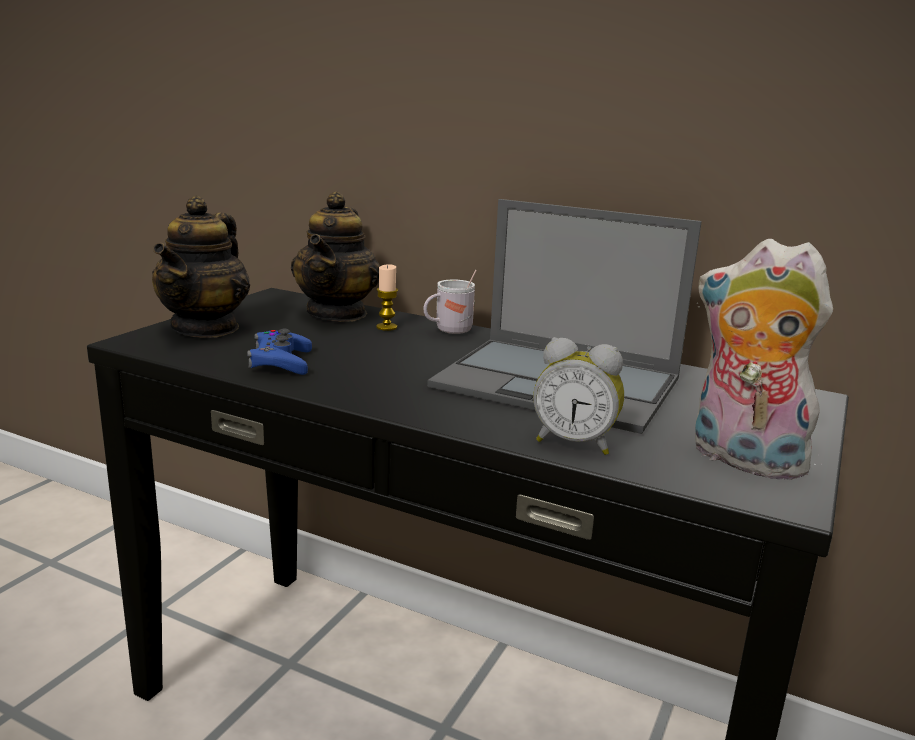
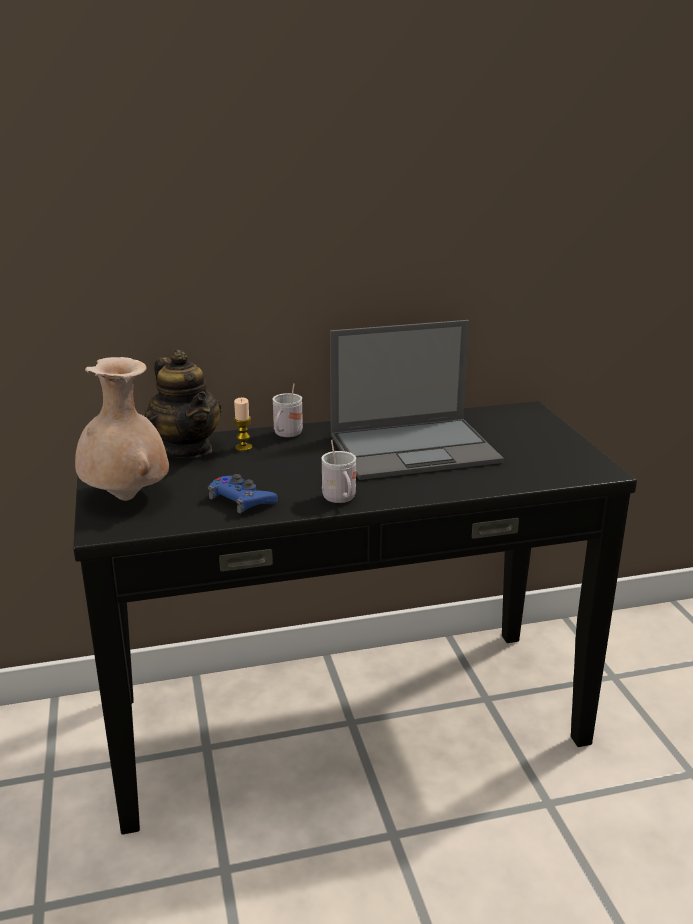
camera: 40 degrees left, 5 degrees up
(206, 328) = (127, 497): teapot -> beige vase
(366, 396) = (341, 500): none -> white mug
(575, 443) = (486, 481): alarm clock -> none
(741, 460) = (559, 459): plush toy -> none

